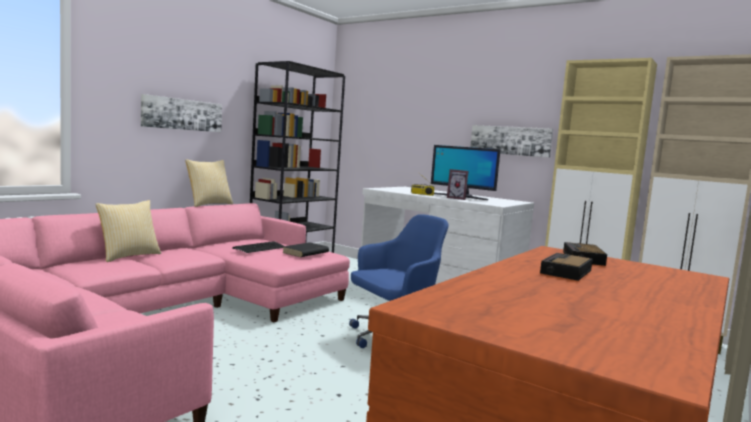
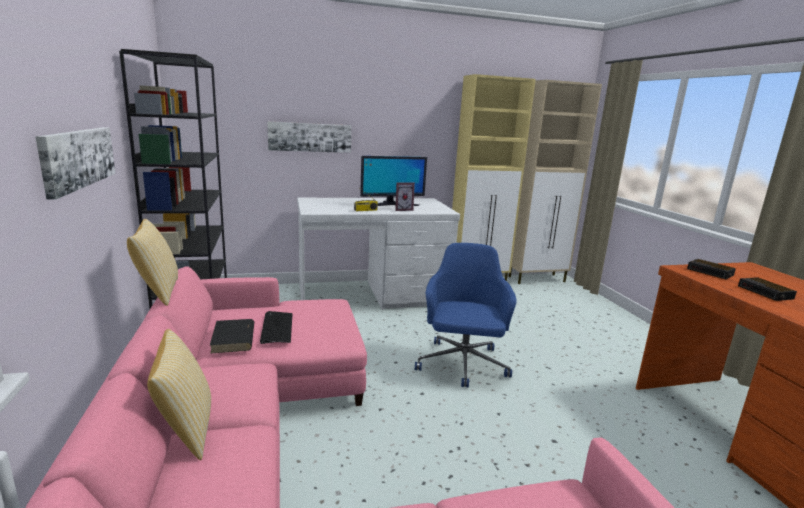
camera: 50 degrees left, 10 degrees up
(305, 252) = (323, 312): black book -> black book (233, 339)
(510, 140) = (408, 143): picture -> picture (310, 137)

